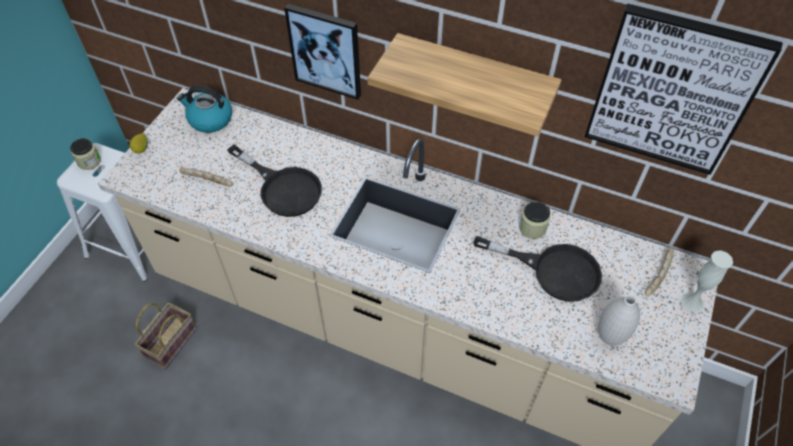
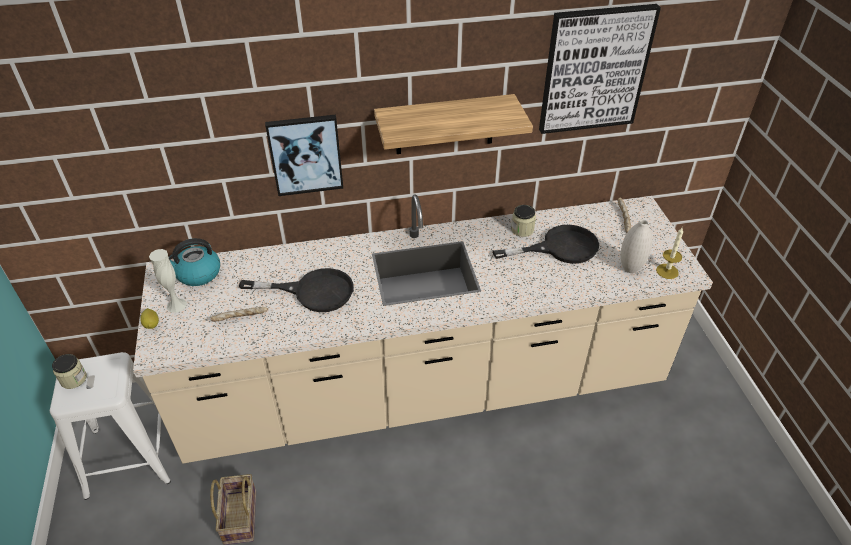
camera: 35 degrees left, 10 degrees down
(650, 365) = (667, 271): none -> candle
(692, 302) = (655, 224): white vase -> white vase (176, 305)

